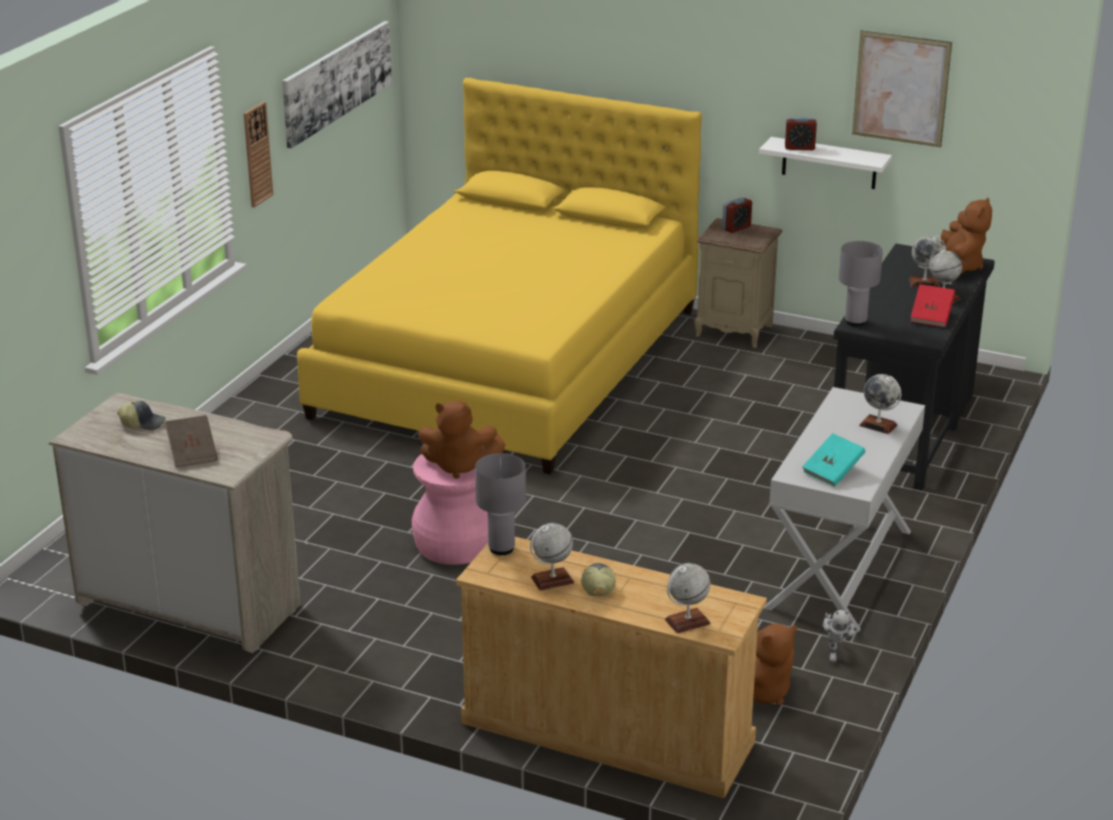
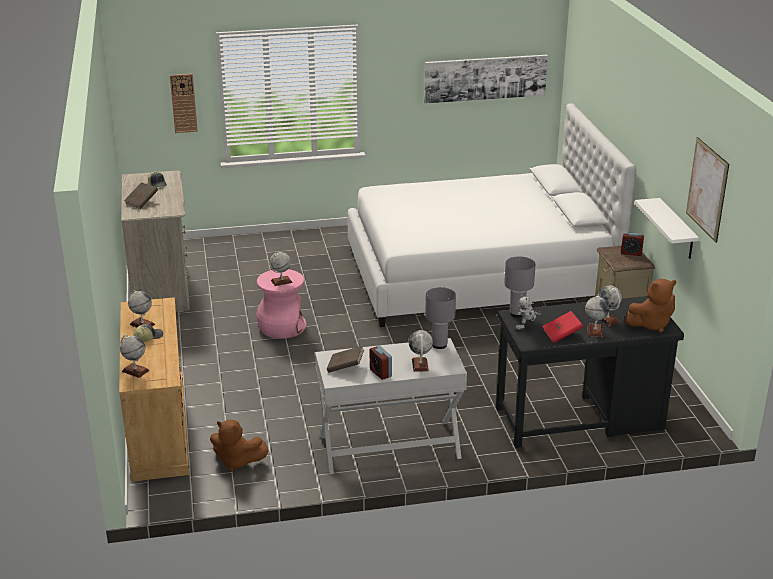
camera: 55 degrees right, 0 degrees up
(257, 154) = (393, 97): wall clock -> wall clock (183, 103)
(459, 466) = (281, 281): brown plush toy -> globe
(501, 549) = (159, 303): grey table lamp -> grey table lamp (439, 345)
(510, 362) = (480, 274): yellow bed -> white bed
(799, 148) = (657, 209): alarm clock -> alarm clock (380, 373)
(833, 472) = (345, 367): turquoise book -> brown book
(835, 653) = (299, 473): toy robot -> toy robot (527, 328)

